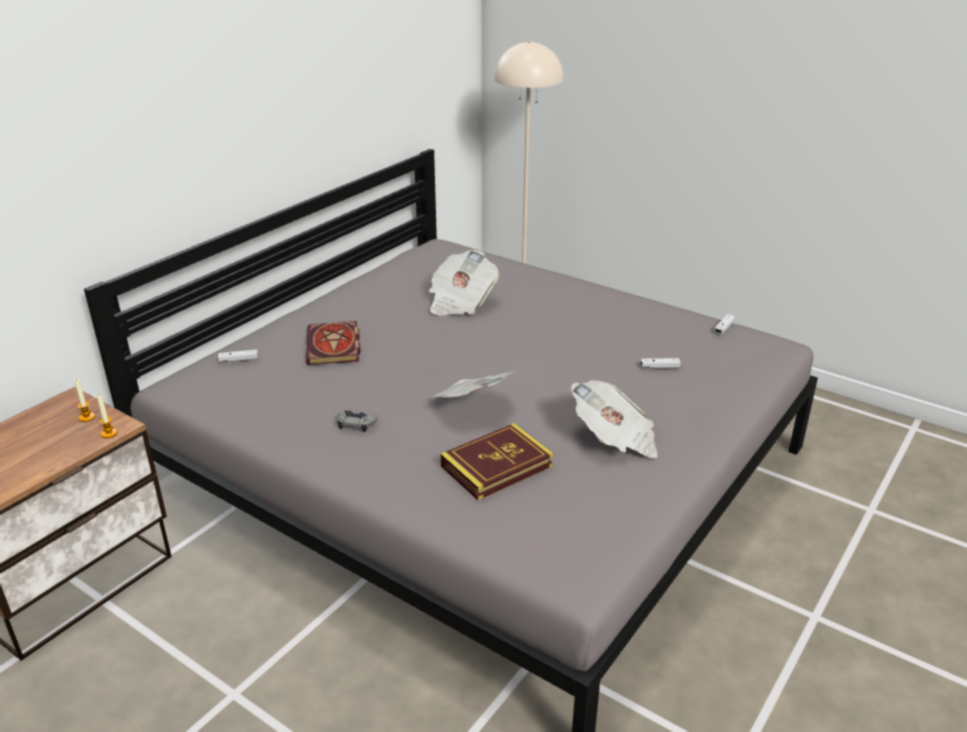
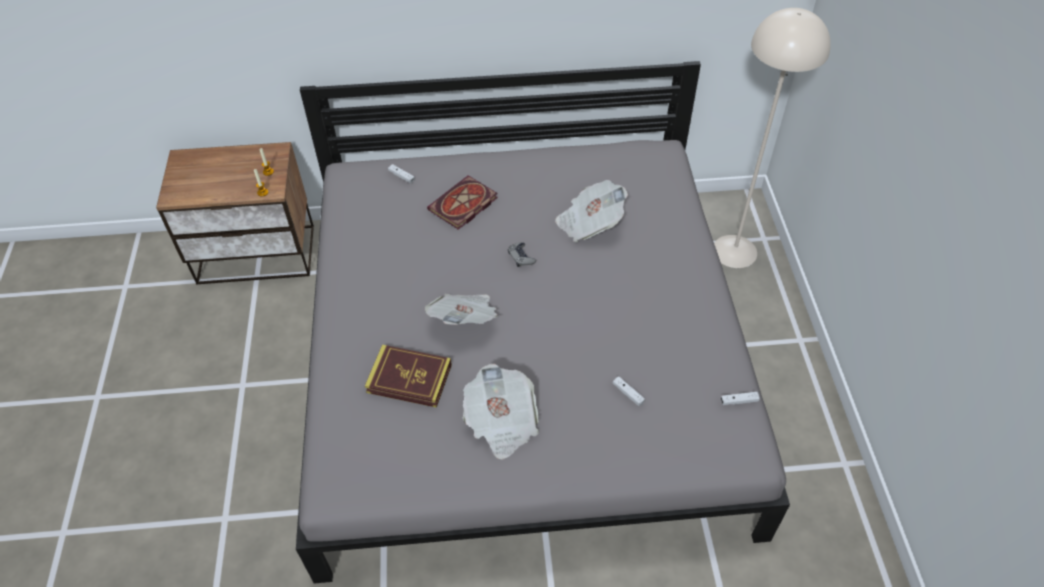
camera: 50 degrees right, 20 degrees up
(356, 423) = (390, 280): grey game controller -> grey game controller (521, 257)

